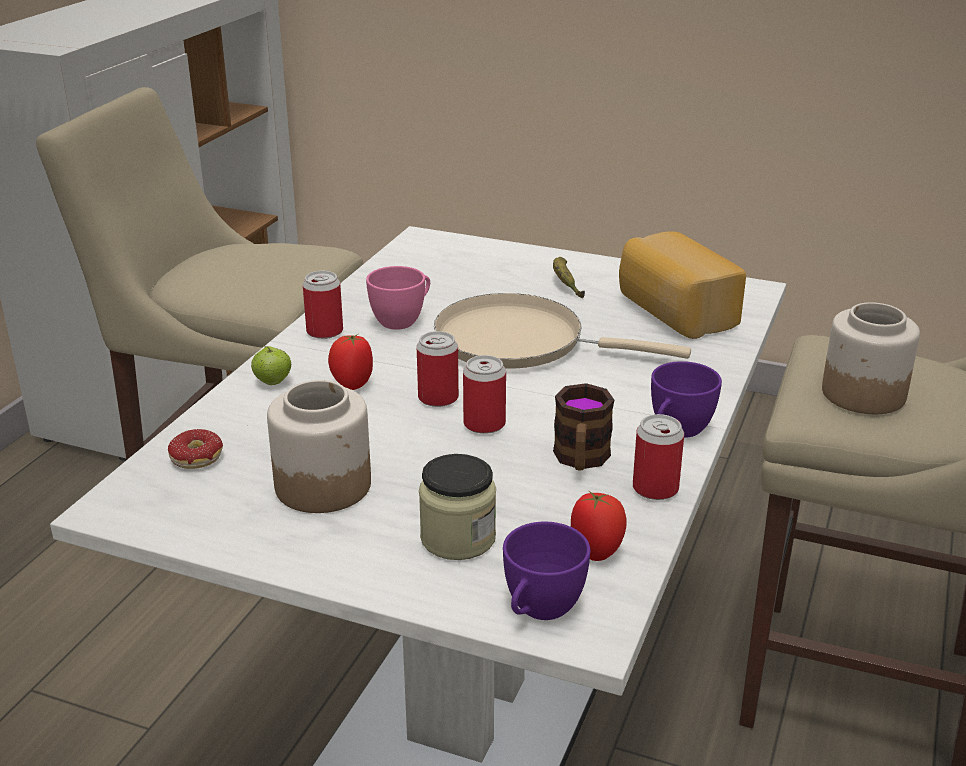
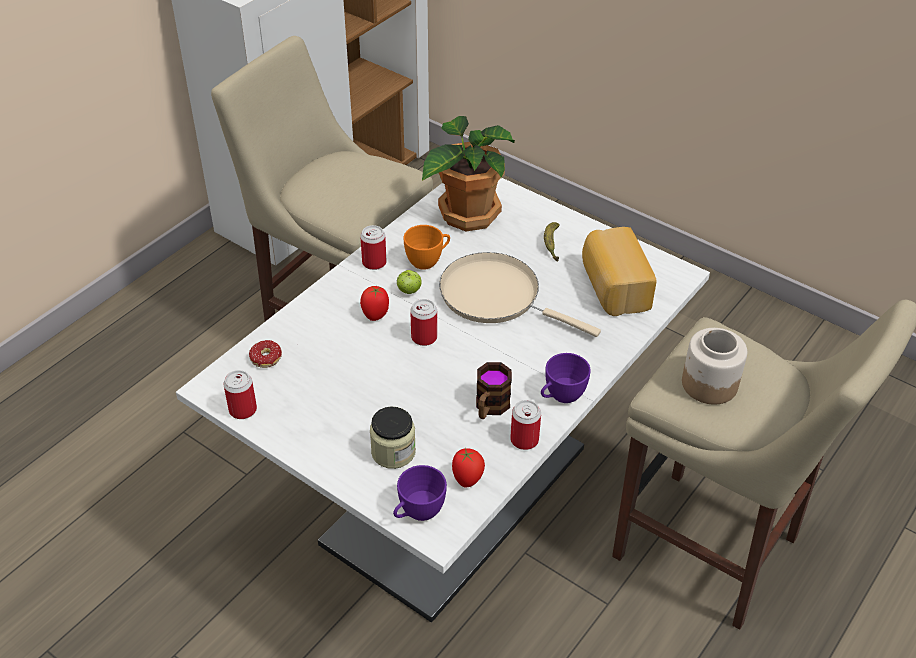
camera: 15 degrees right, 15 degrees up
(273, 382) = (328, 303): apple -> apple (409, 291)
(323, 485) = (331, 395): jar -> none
(403, 320) = (428, 261): pink cup -> orange cup
(433, 270) = (466, 214): none -> potted plant
(484, 424) = (443, 366): can -> can (243, 410)

